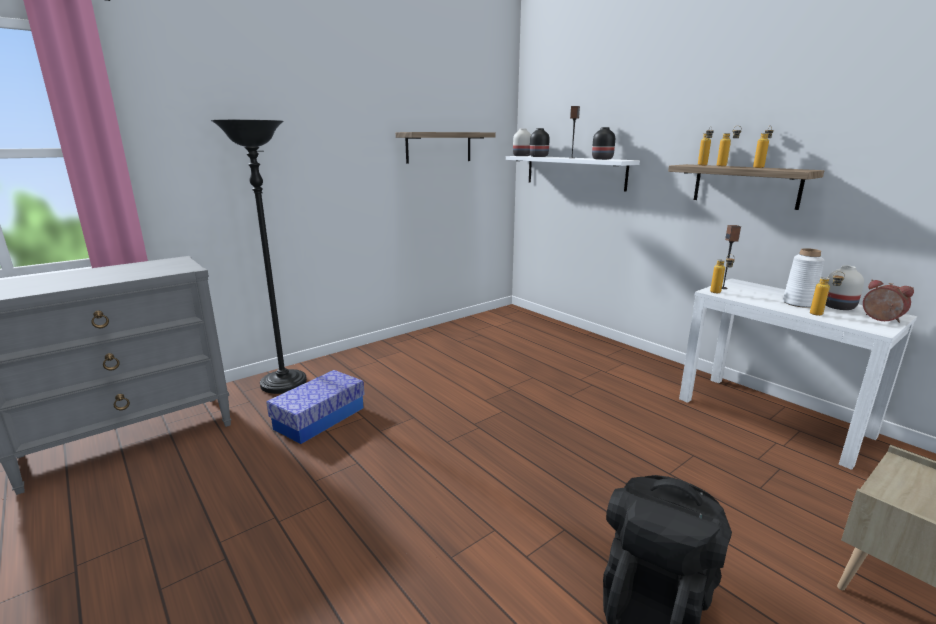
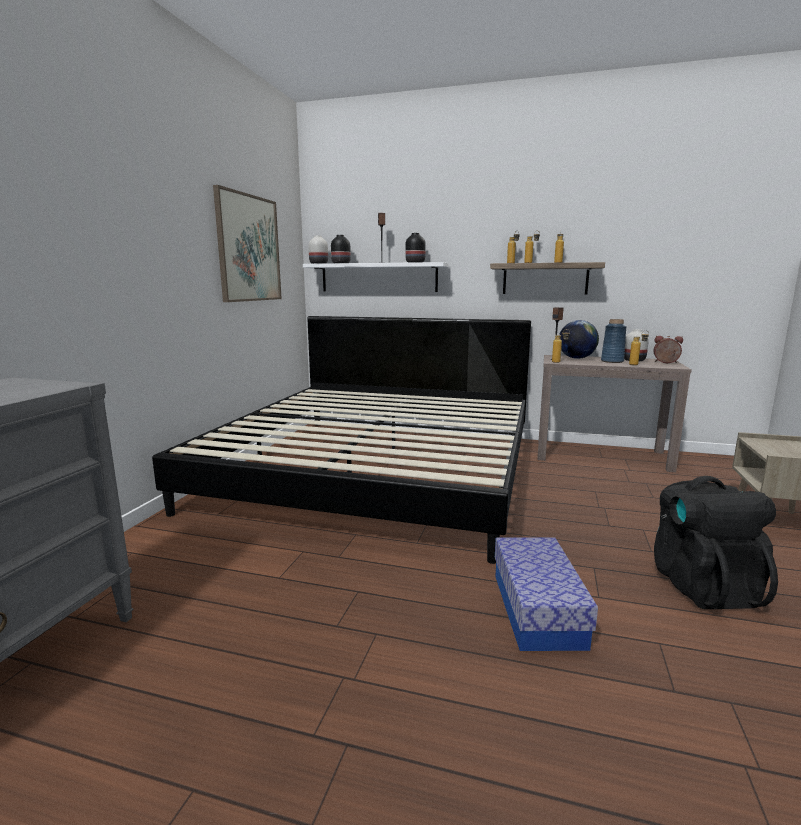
camera: 35 degrees left, 5 degrees down
(284, 384) = (147, 552): black floor lamp -> none
(319, 418) = (251, 569): storage box -> storage box (537, 609)
(439, 147) = (249, 248): shelf -> picture
(504, 365) = (377, 470): none -> bed
(759, 290) = (576, 358): none -> globe
(772, 417) = (601, 455): white console table -> brown console table
(798, 303) = (612, 361): white vase -> blue vase

